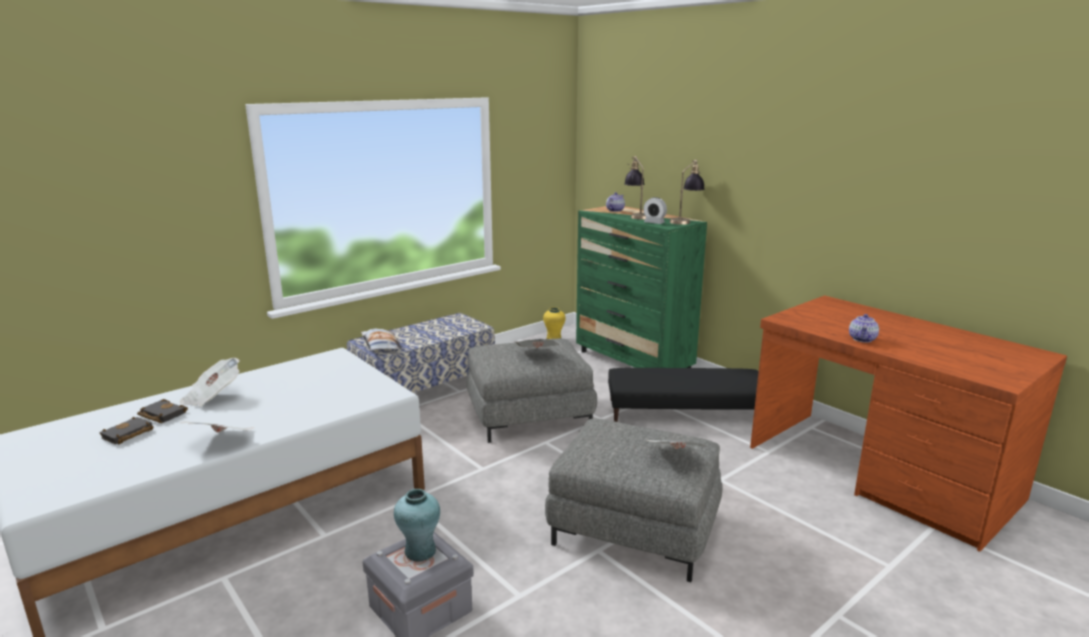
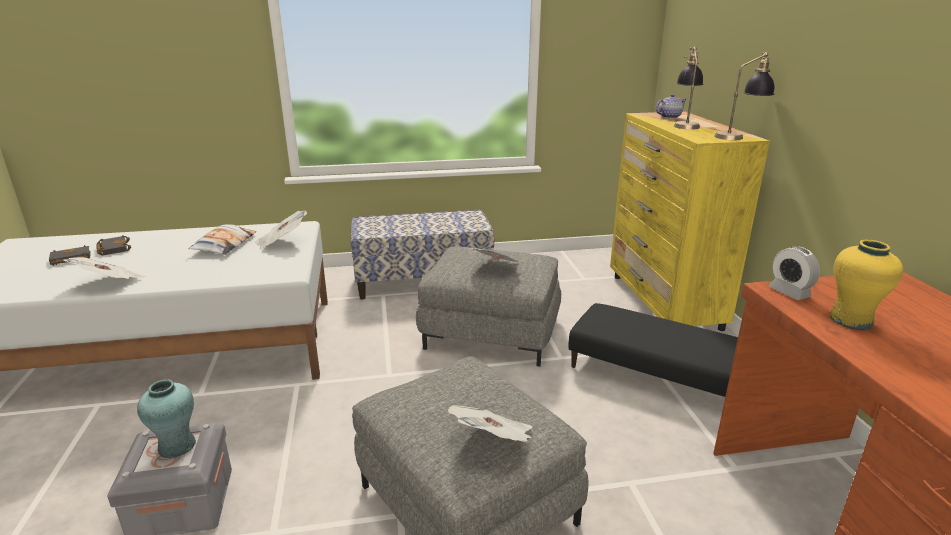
camera: 30 degrees right, 5 degrees up
(212, 397) = (164, 242): newspaper -> newspaper (282, 242)
(380, 345) = (372, 226): pillow -> pillow (224, 245)
(554, 339) = (598, 257): yellow vase -> yellow vase (851, 320)
(634, 361) = (664, 302): green dresser -> yellow dresser
(654, 223) = (692, 134): alarm clock -> alarm clock (789, 292)
(862, 339) = (881, 354): teapot -> none

